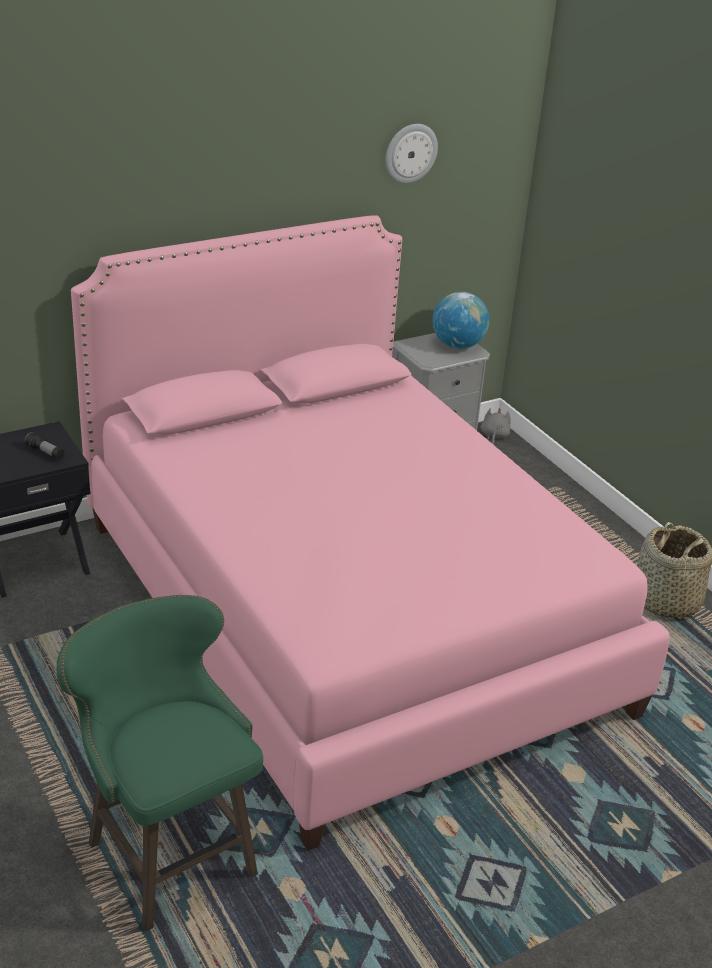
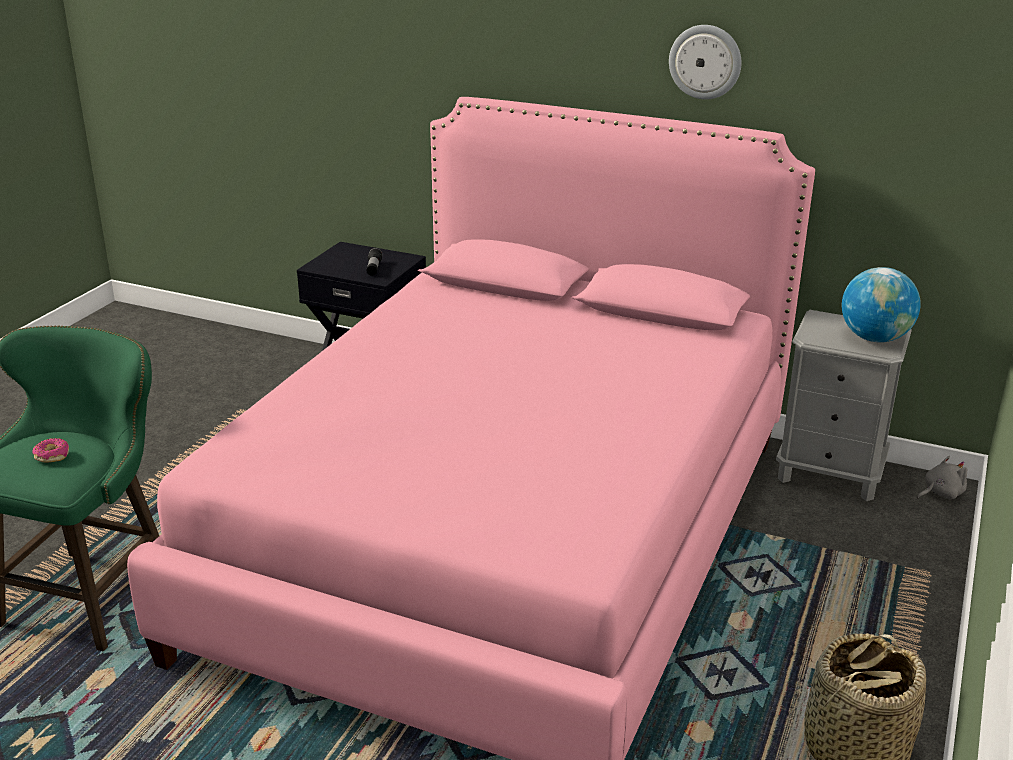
camera: 55 degrees right, 5 degrees down
(183, 734) = (52, 455): none -> donut
(410, 153) = (852, 68): wall clock -> wall clock (705, 62)

